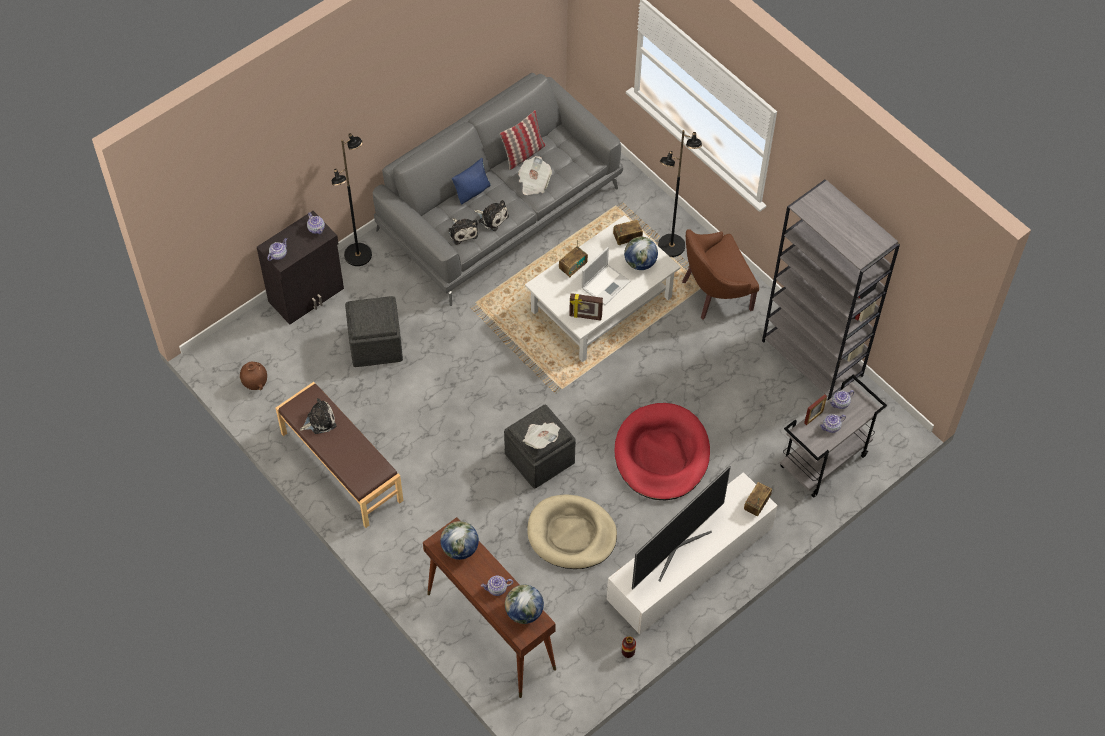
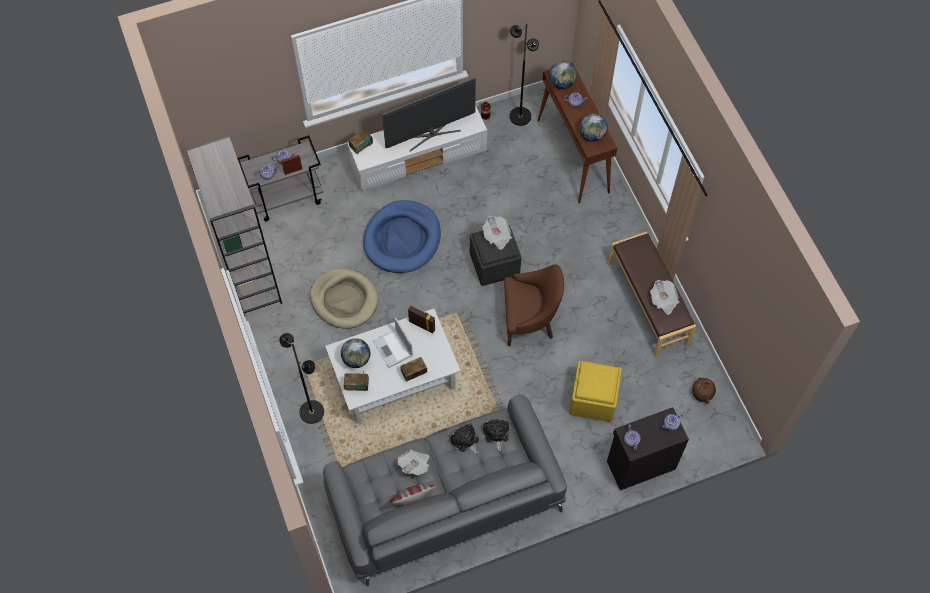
camera: 160 degrees left, 5 degrees up
(319, 421) = (663, 301): plush toy -> newspaper
(358, 255) = (585, 491): black floor lamp -> black floor lamp (520, 116)
(375, 344) = (593, 399): grey ottoman -> yellow ottoman
(472, 191) = (473, 474): blue pillow -> none
(571, 534) = (492, 202): beige dog bed -> beige dog bed (344, 300)
(606, 284) = (393, 349): laptop -> laptop turned 90 degrees counterclockwise
(661, 454) = (402, 239): red dog bed -> blue dog bed
(714, 292) = (297, 357): brown armchair -> brown armchair (529, 319)

